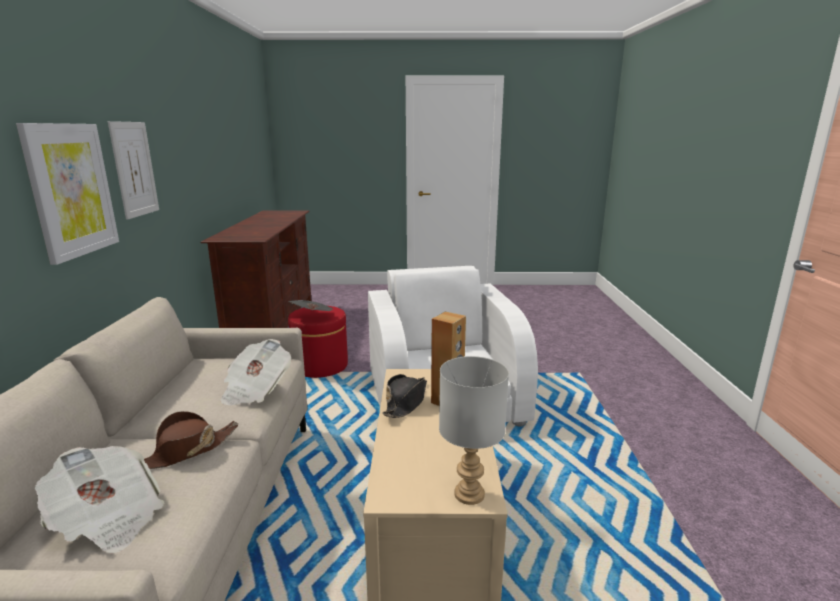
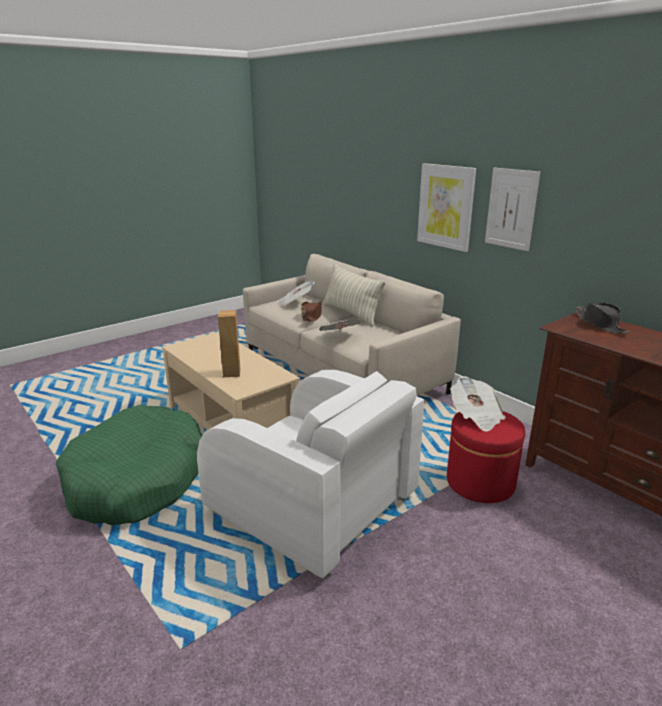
camera: 140 degrees right, 5 degrees up
(133, 428) = (351, 314): none -> pillow
(406, 402) = (255, 364): black hat -> black hat (600, 324)
(468, 493) = (182, 346): grey table lamp -> none
(589, 488) = (137, 480): none -> green dog bed

